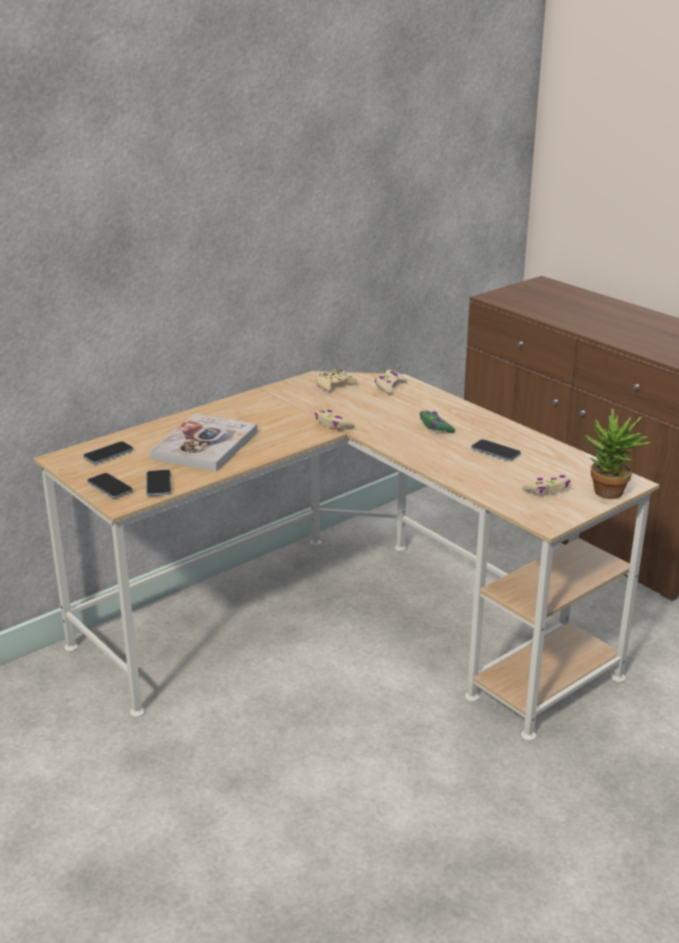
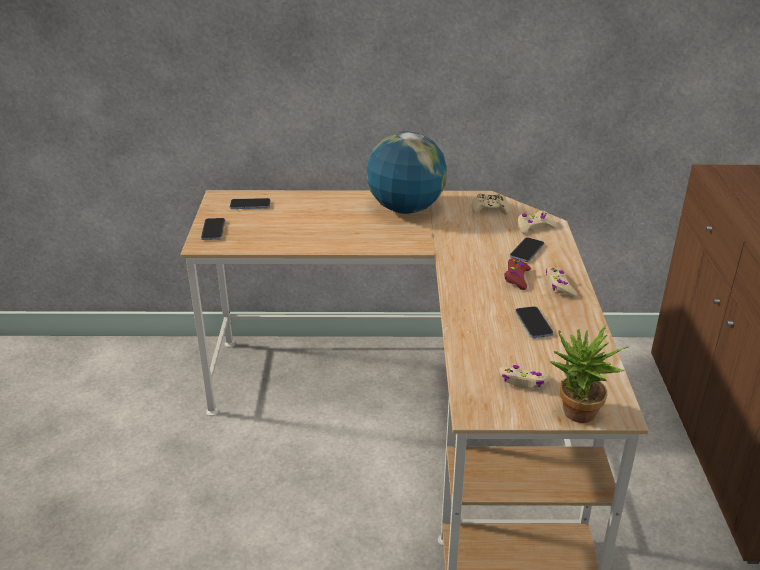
camera: 40 degrees right, 5 degrees up
(158, 484) = (244, 241): phone -> phone (527, 251)
(205, 445) = (319, 223): book -> none
(263, 408) = (405, 209): none -> globe
(333, 424) = (435, 243): beige game controller -> beige game controller (559, 287)
(435, 427) = (516, 278): green game controller -> red game controller

